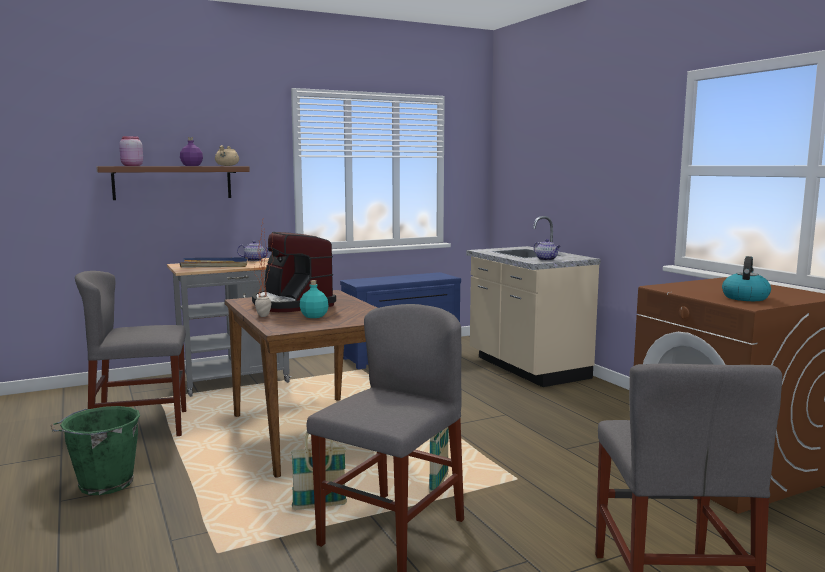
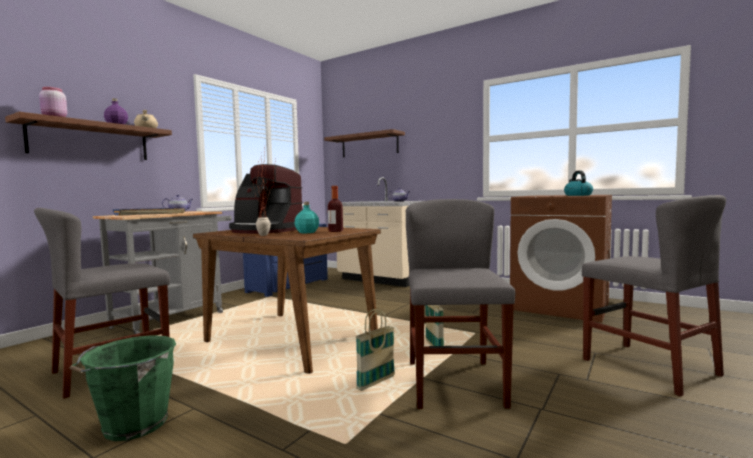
camera: 30 degrees left, 5 degrees down
(346, 318) = (335, 231): none -> bottle
(540, 163) = (369, 145): none -> brown shelf

